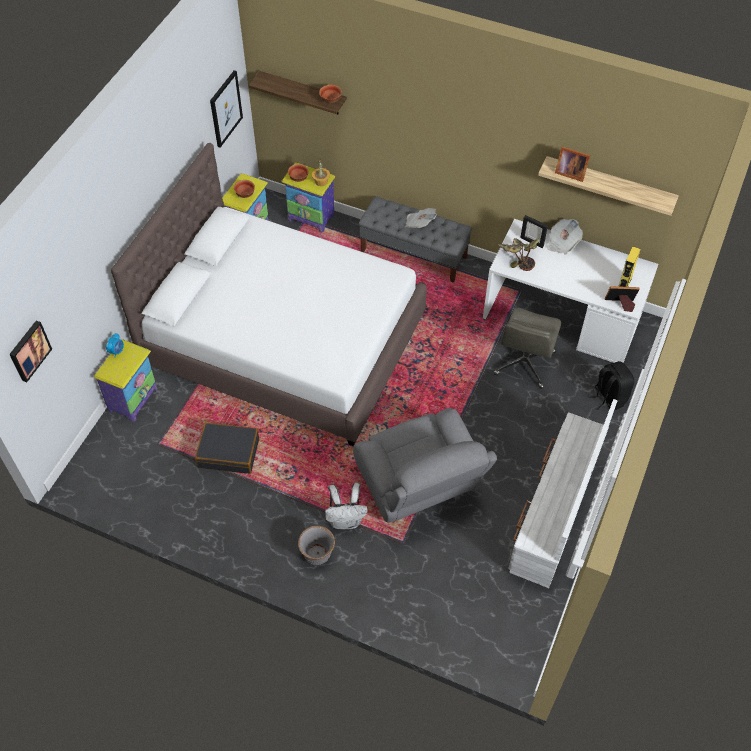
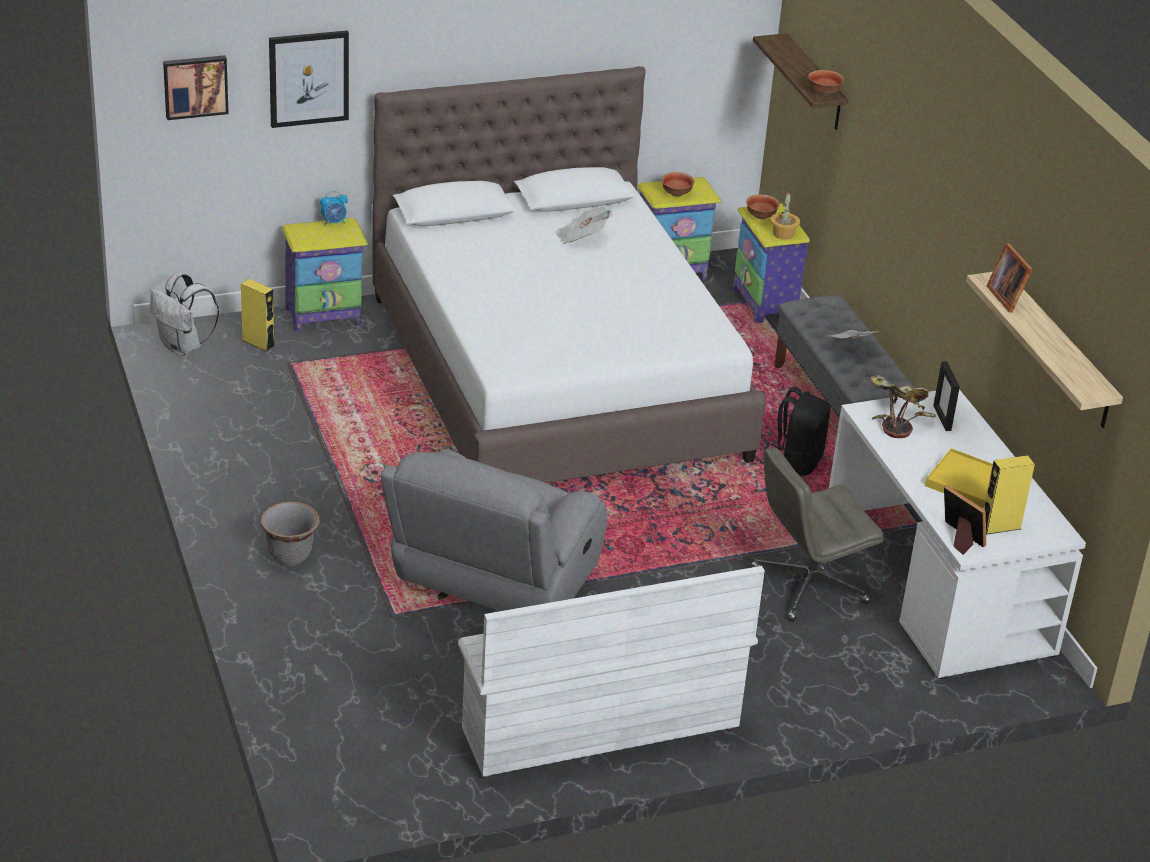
camera: 45 degrees right, 20 degrees down
(126, 445) = (258, 343): none -> yellow speaker
(225, 108) = (708, 53): picture -> picture (308, 78)
(229, 452) = (344, 418): black suitcase -> none
(346, 520) = (367, 554): white backpack -> white backpack (183, 347)
(562, 243) = (982, 443): newspaper -> newspaper (581, 238)
(583, 270) = (966, 481): none -> yellow tray
(609, 397) = (867, 691): black backpack -> black backpack (797, 461)

